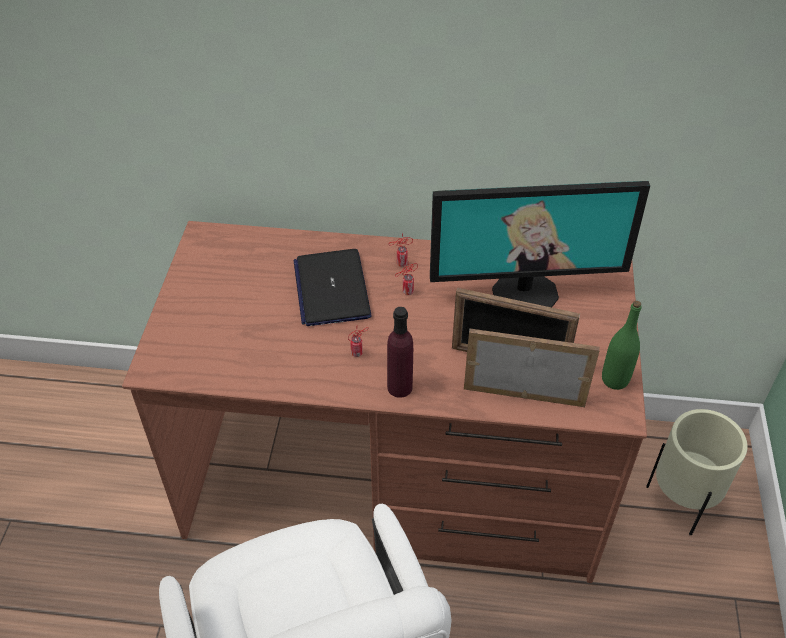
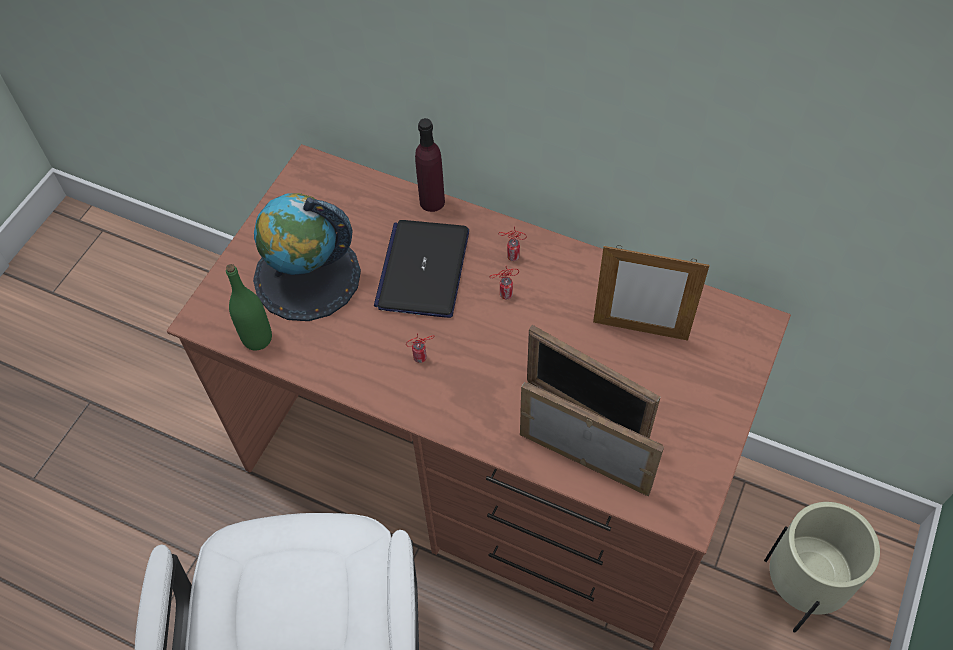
camera: 20 degrees right, 10 degrees up
(234, 316) = (307, 276): none -> globe
(399, 387) = (450, 413): purple bottle -> purple bottle (432, 201)
(525, 292) = (640, 330): monitor -> picture frame
(615, 379) = (698, 471): green bottle -> green bottle (257, 338)

